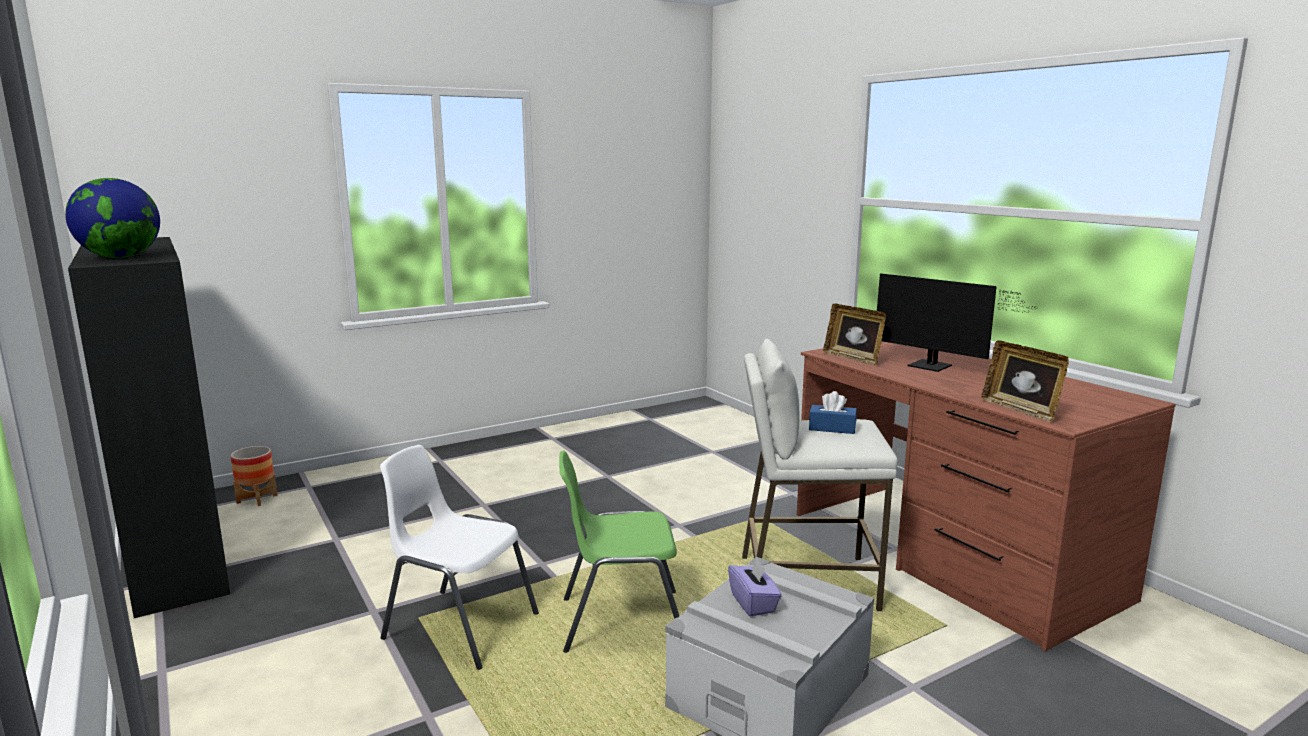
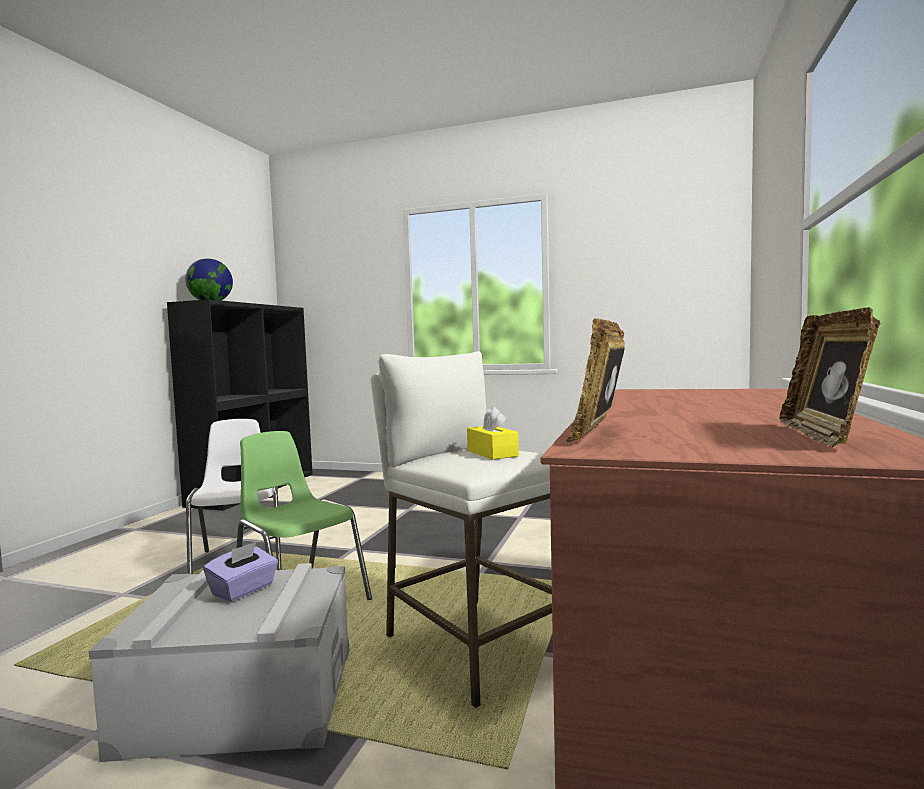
camera: 50 degrees right, 10 degrees down
(257, 499) = (330, 477): planter -> none
(832, 428) = (492, 453): blue tissue box -> yellow tissue box
(853, 358) = (630, 394): picture frame -> picture frame (823, 435)
(934, 367) = (694, 403): monitor -> none

